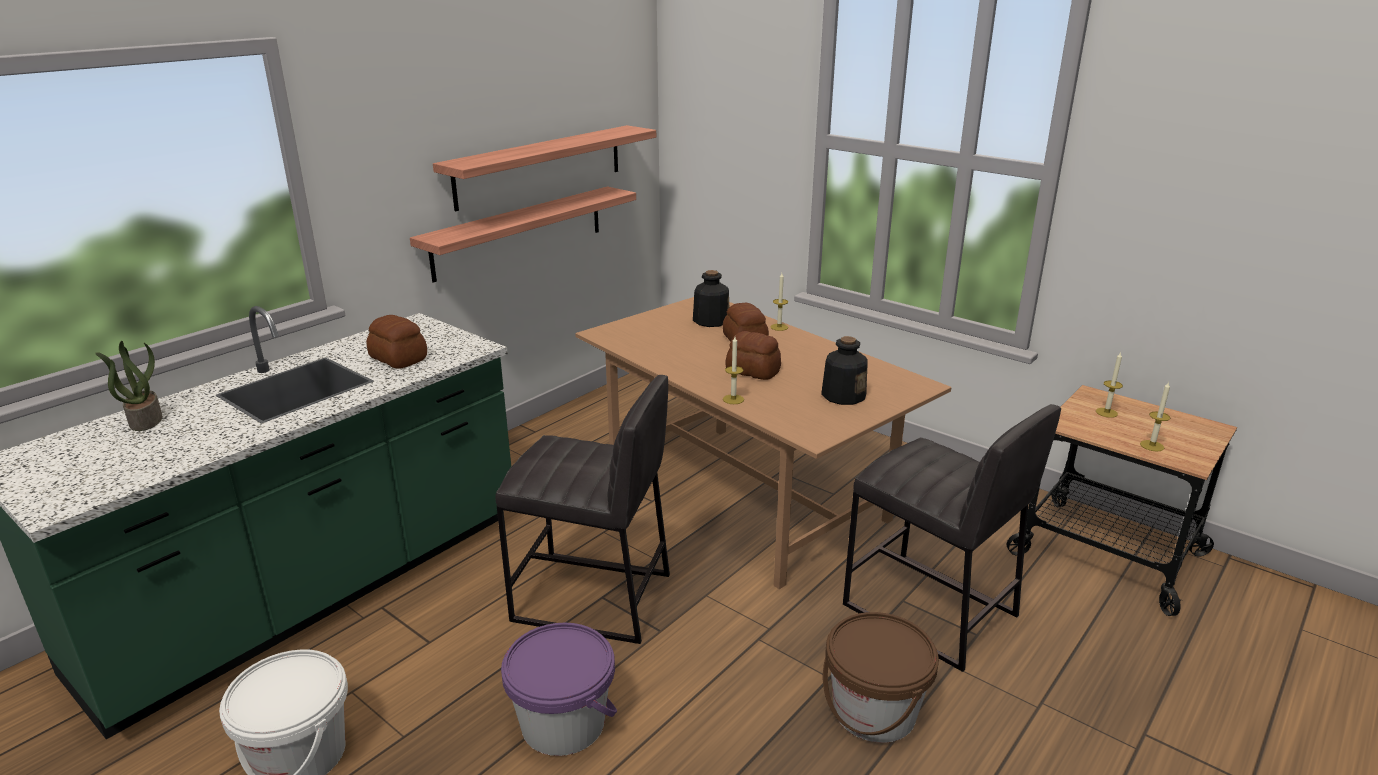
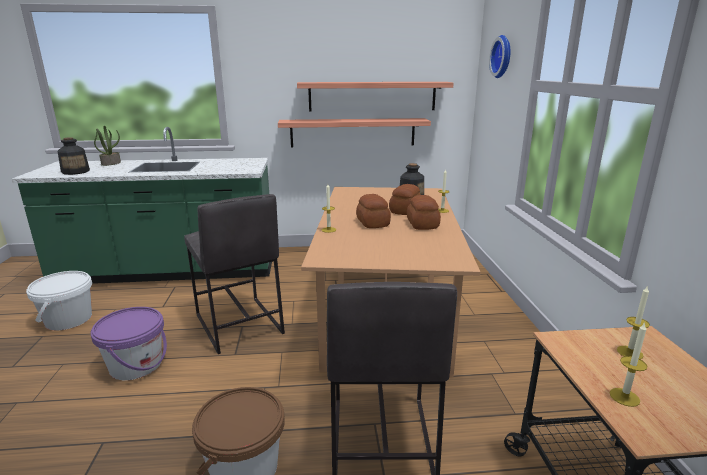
camera: 45 degrees right, 5 degrees down
(398, 359) = (216, 167): bread -> bread (422, 224)
(735, 93) = (503, 56): none -> wall clock
(843, 395) = (392, 249): bottle -> bottle (76, 172)

